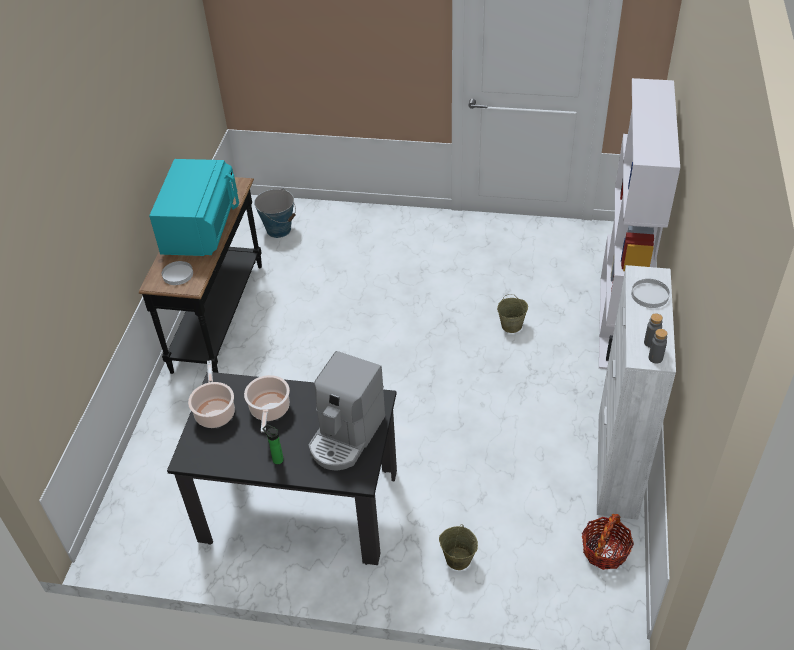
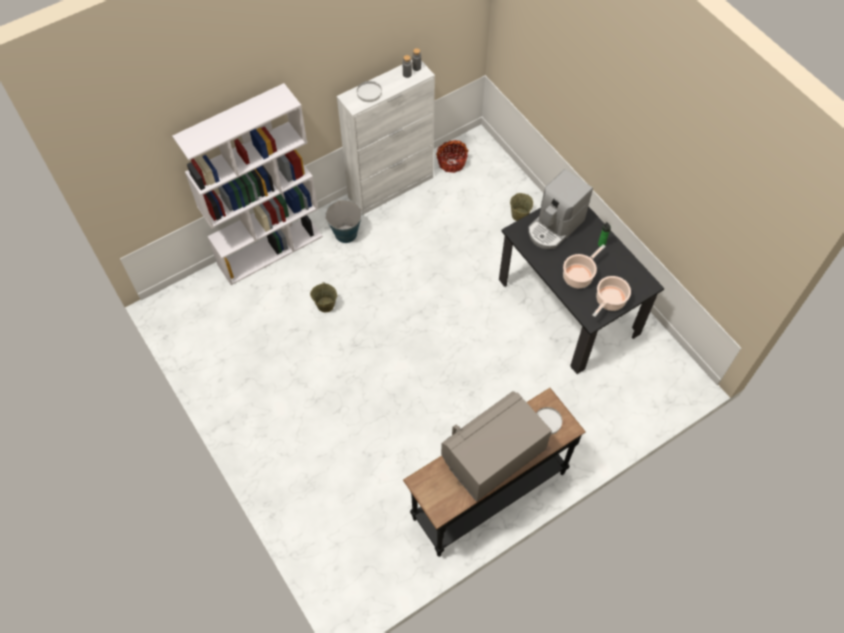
camera: 135 degrees left, 15 degrees up
(201, 229) = (492, 454): turquoise microwave -> grey microwave
(279, 229) = (360, 548): bucket -> bucket (345, 234)
(346, 436) = (554, 227): coffee machine -> coffee machine turned 150 degrees clockwise

